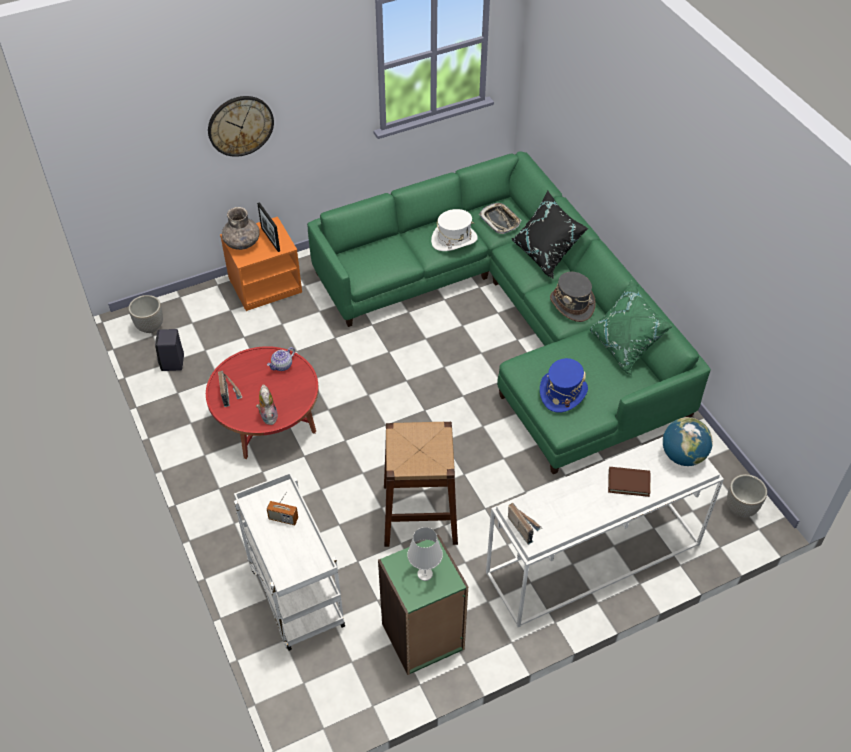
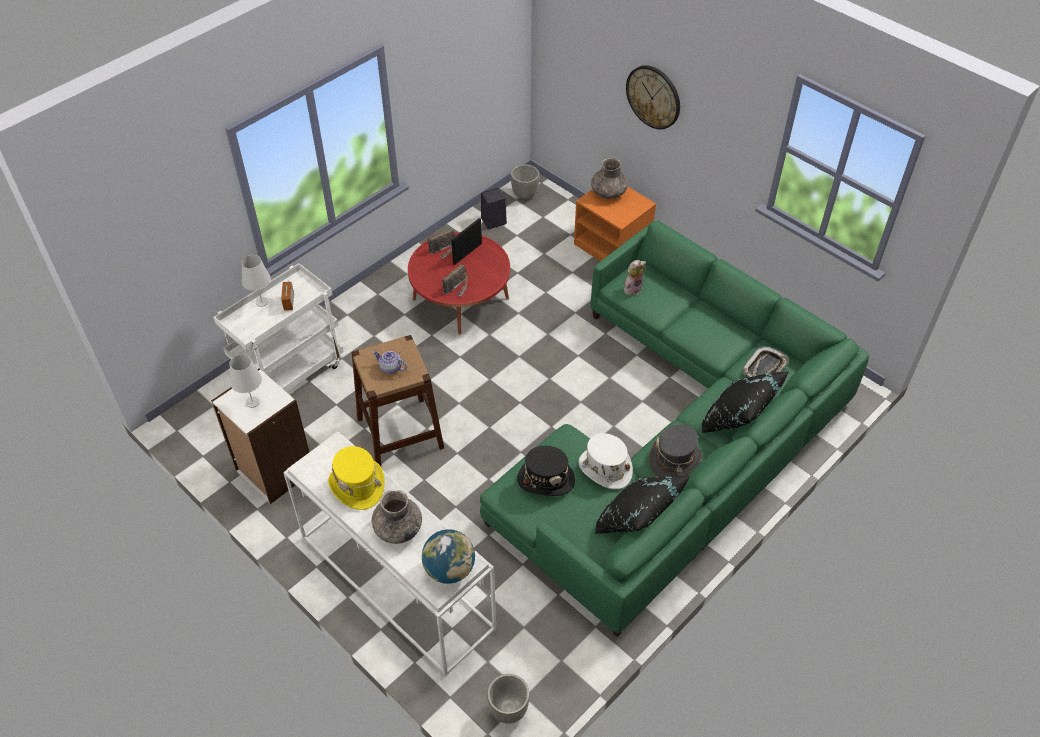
camera: 70 degrees right, 0 degrees up
(268, 416) = (430, 281): plush toy -> plush toy (632, 288)
(269, 544) = (261, 302): none -> white table lamp
(270, 239) = (623, 208): picture frame -> picture frame (467, 253)
(282, 366) = (490, 271): teapot -> teapot (390, 368)
(423, 637) = (274, 471): green bookcase -> white bookcase
(454, 240) = (712, 339): white hat -> white hat (605, 468)
(524, 526) = (319, 457): radio -> radio (458, 287)
(562, 392) = (546, 479): blue hat -> black hat
(569, 502) = (357, 485): none -> yellow hat
(624, 347) = (637, 521): green pillow -> black pillow
(628, 483) = (398, 528): brown book -> grey vase

